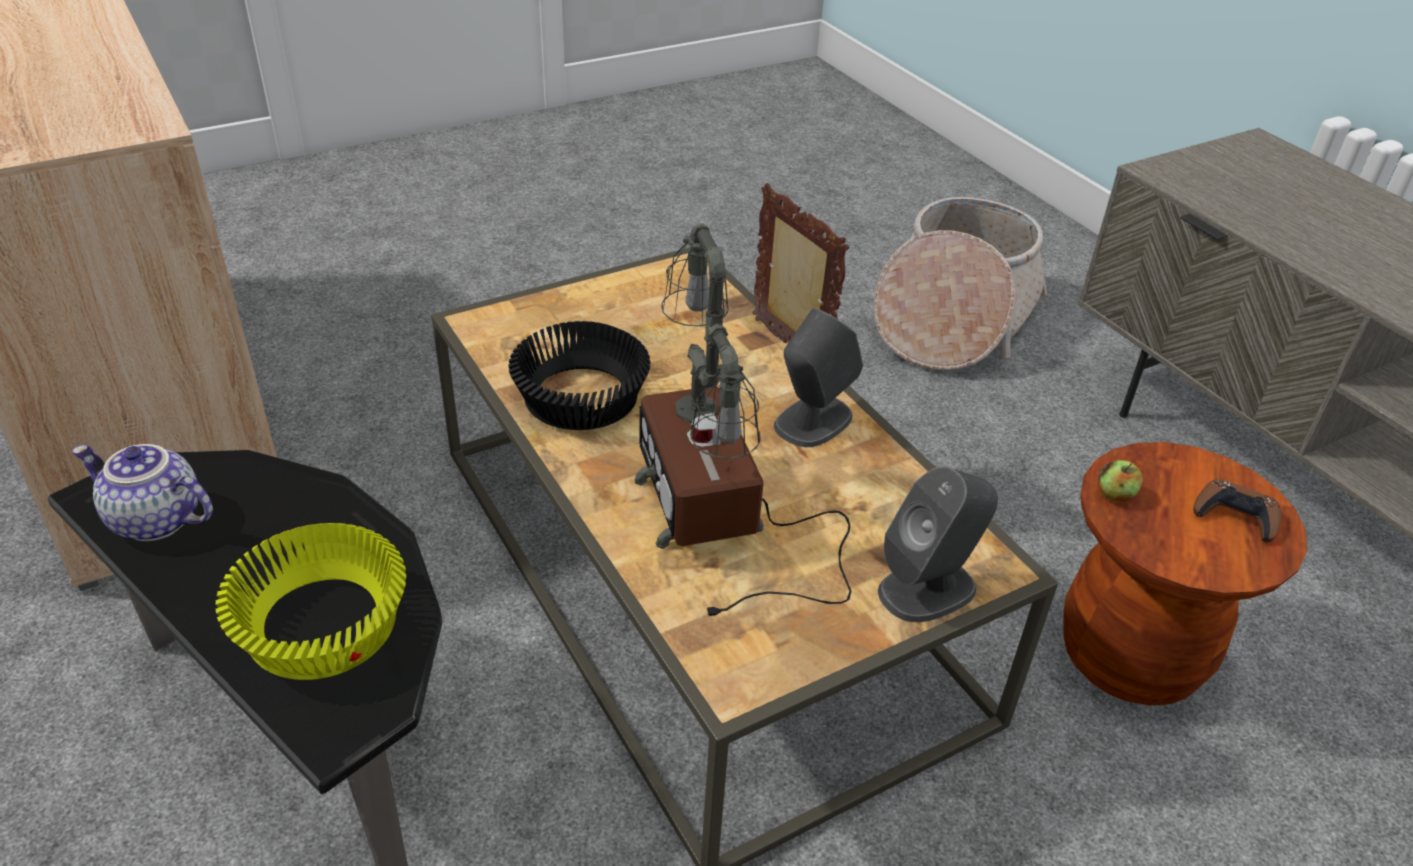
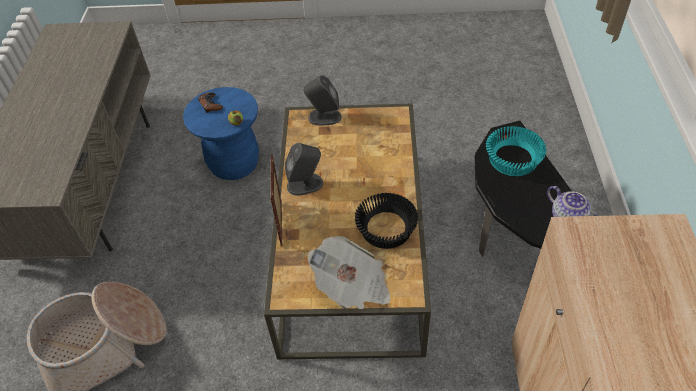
camera: 145 degrees left, 10 degrees up
(322, 628) = (513, 159): yellow bowl -> turquoise bowl
(586, 305) = (352, 286): none -> newspaper
(720, 518) = (368, 159): table lamp -> none
(1130, 656) = (234, 164): brown stool -> blue stool

